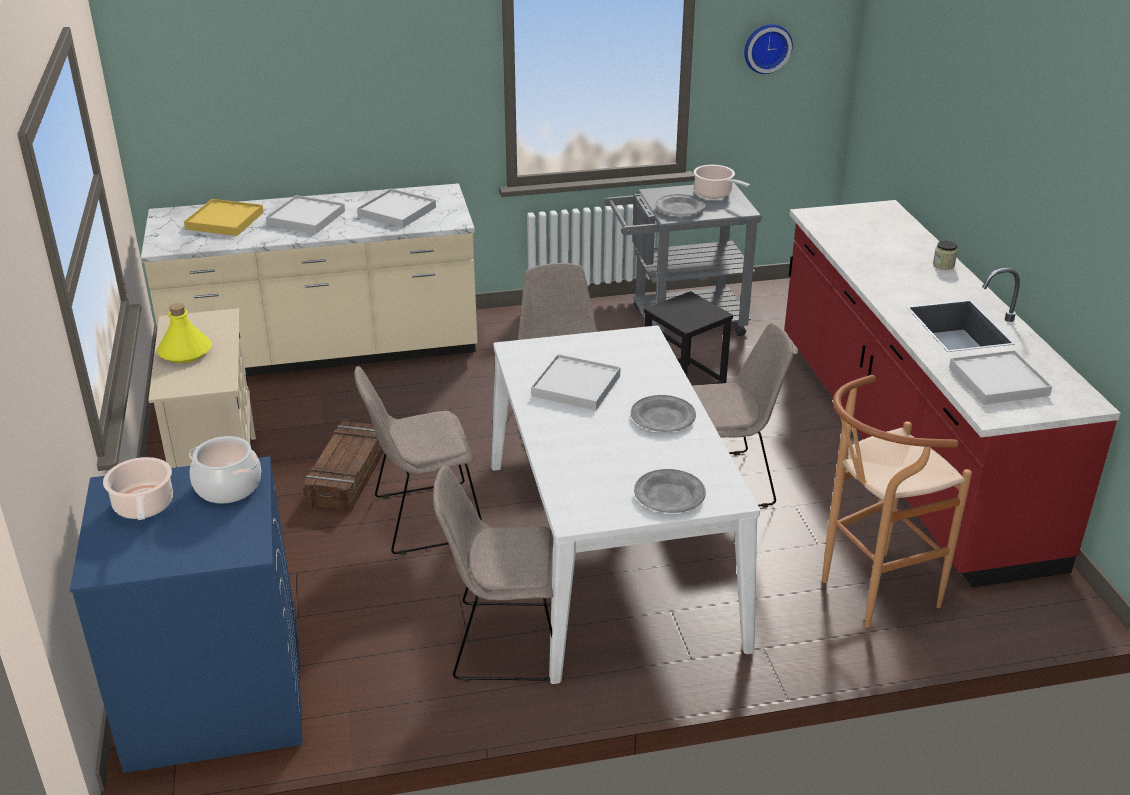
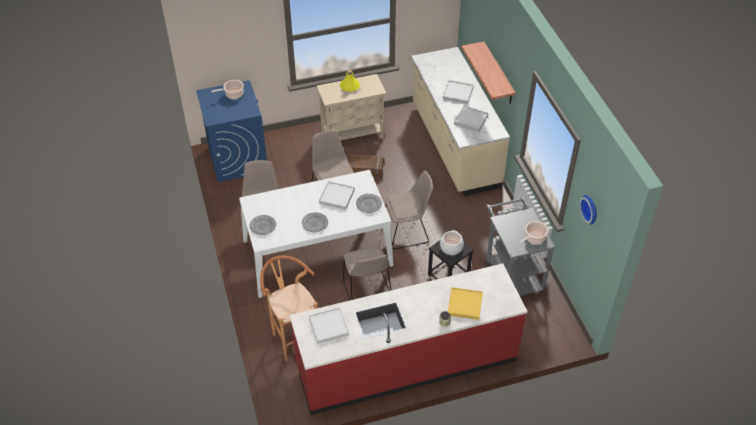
camera: 85 degrees right, 15 degrees up
(224, 221) = (449, 70): yellow tray -> yellow tray (465, 304)
(228, 486) = (243, 109): cooking pot -> cooking pot (451, 247)
(360, 104) = (498, 74): none -> shelf
(680, 208) = (510, 223): grey plate -> grey plate (369, 204)

